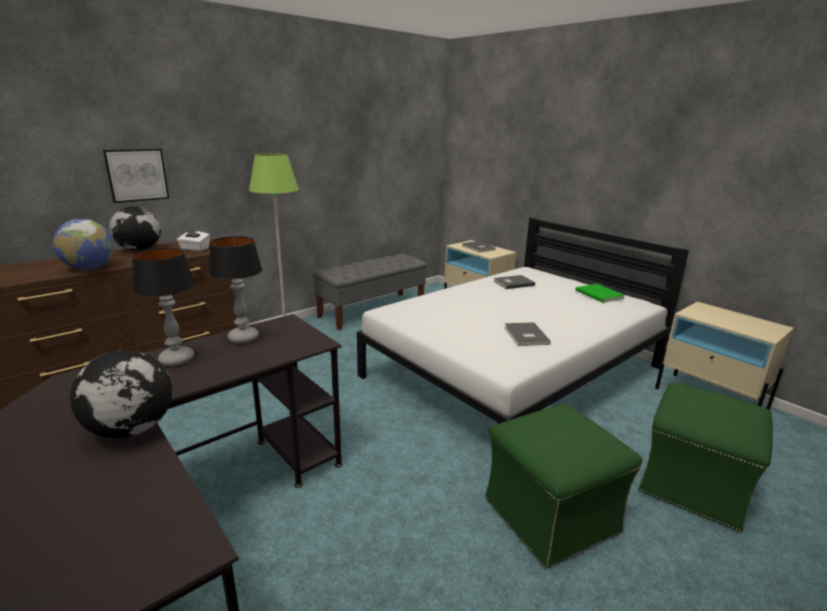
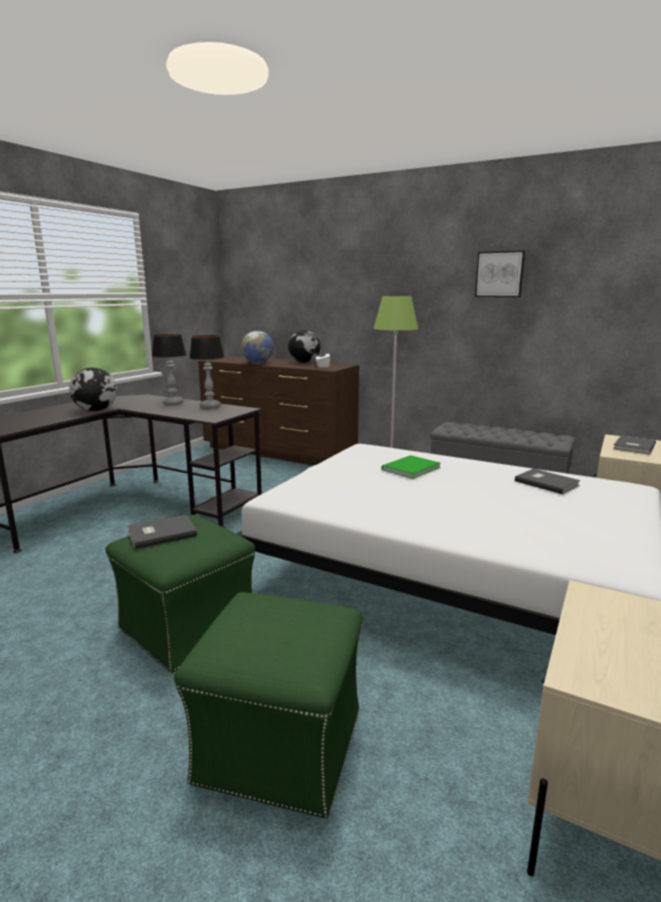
camera: 70 degrees right, 5 degrees down
(137, 175) = (321, 309): picture -> picture (499, 274)
(525, 336) = (368, 499): grey book -> grey book (160, 533)
(599, 295) = (598, 533): green book -> green book (409, 468)

